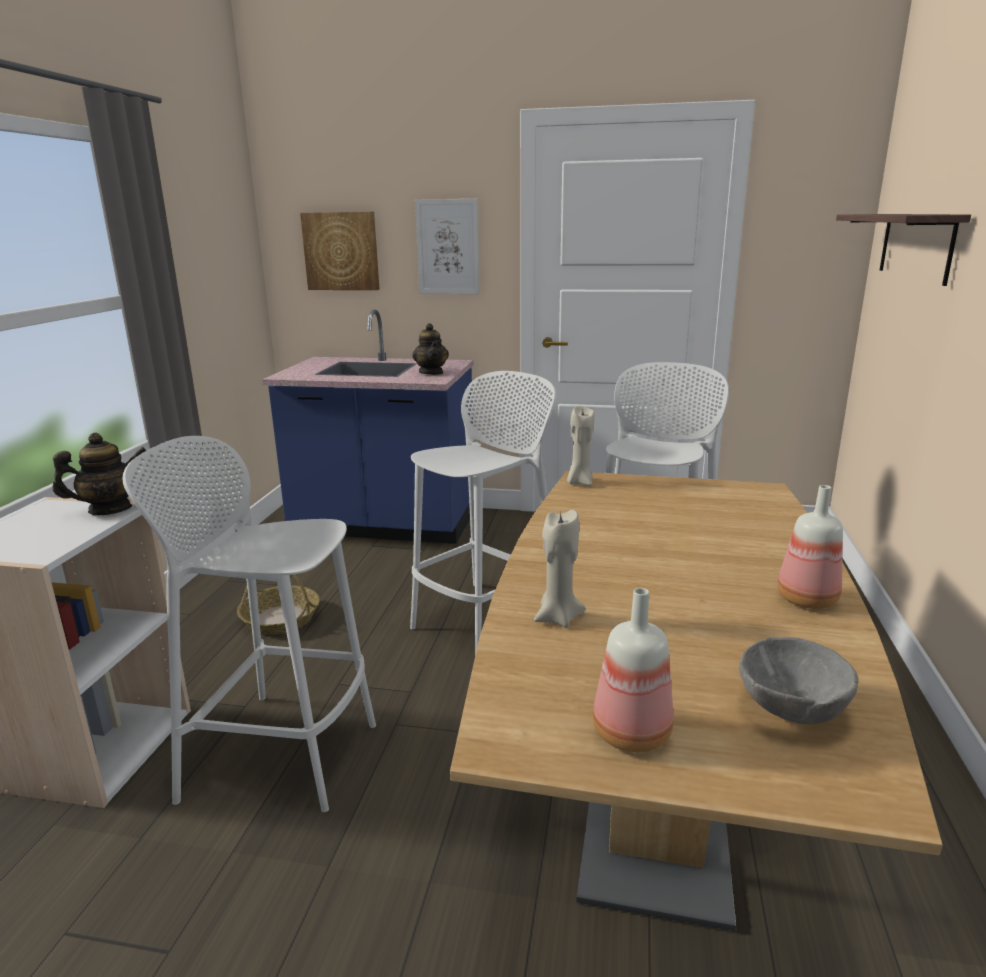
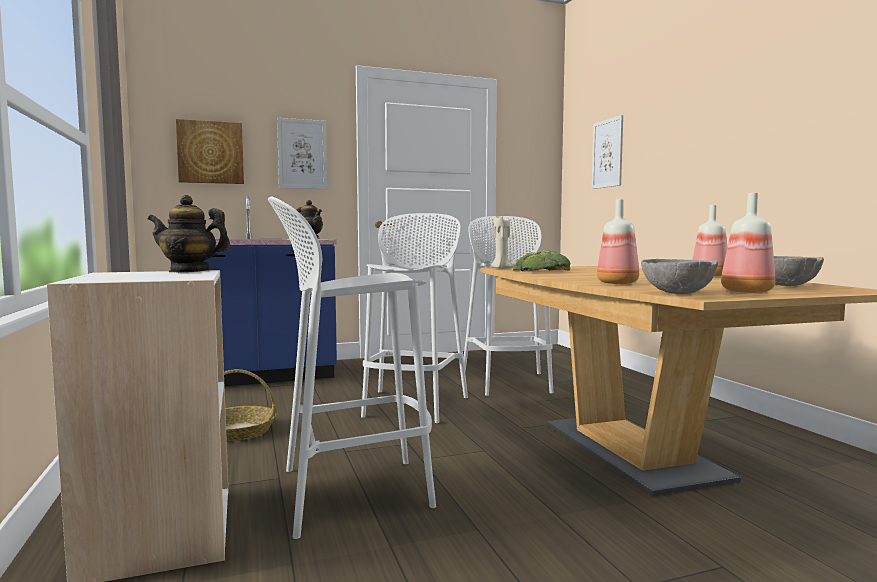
camera: 30 degrees left, 15 degrees down
(110, 509) = (189, 271): teapot -> teapot turned 120 degrees counterclockwise
(507, 711) = (678, 293): none -> grey bowl
(557, 618) = (618, 283): beige candle -> bottle
(605, 509) = (542, 271): none -> bread
(915, 246) = (607, 153): shelf -> picture

